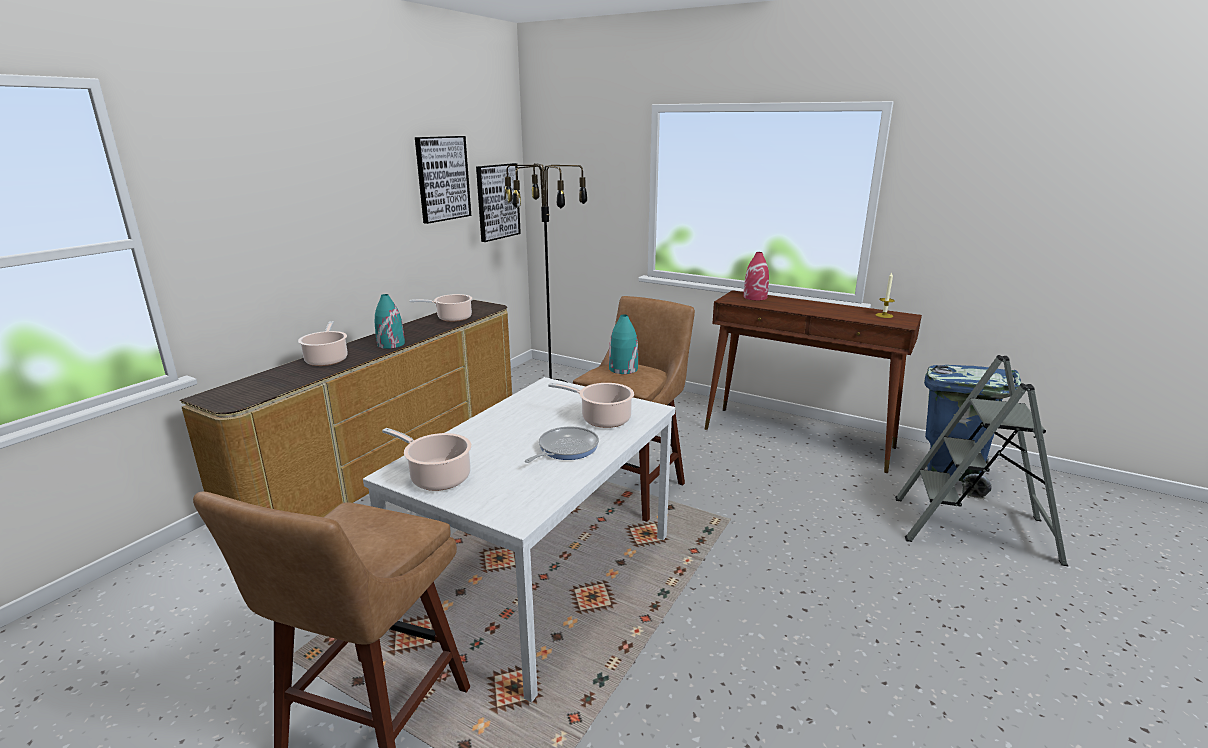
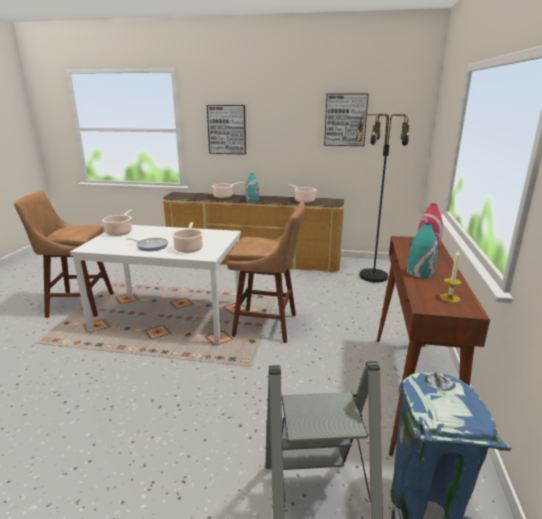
camera: 70 degrees right, 0 degrees up
(497, 201) = (397, 141): picture -> picture (227, 129)
(623, 369) = (260, 242): turquoise vase -> turquoise vase (420, 272)

